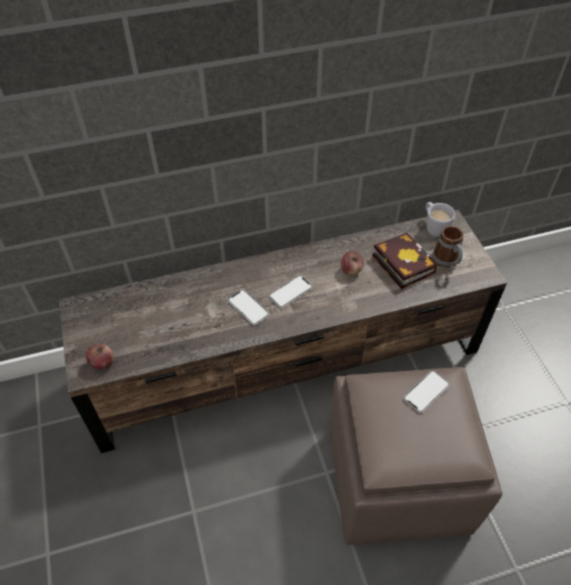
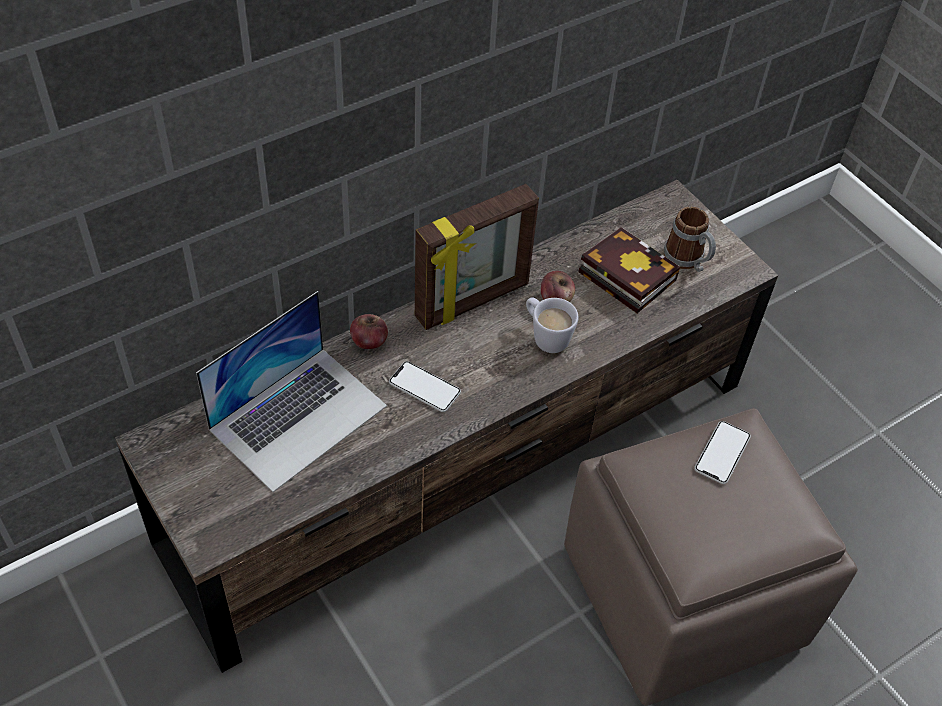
camera: 20 degrees left, 0 degrees up
(102, 362) = (230, 519): apple -> apple (369, 341)
(166, 309) = (298, 417): none -> laptop
(290, 292) = (479, 351): phone -> none
(298, 261) = (473, 302): none -> picture frame
(434, 227) = (652, 212): white mug -> white mug (545, 336)

